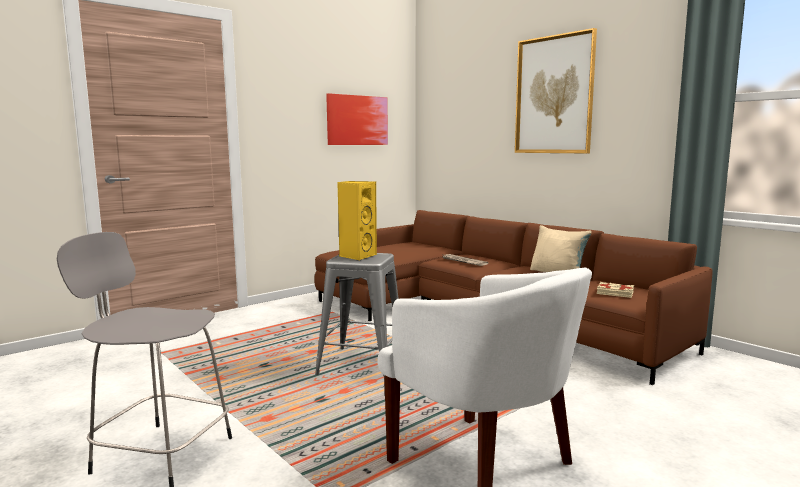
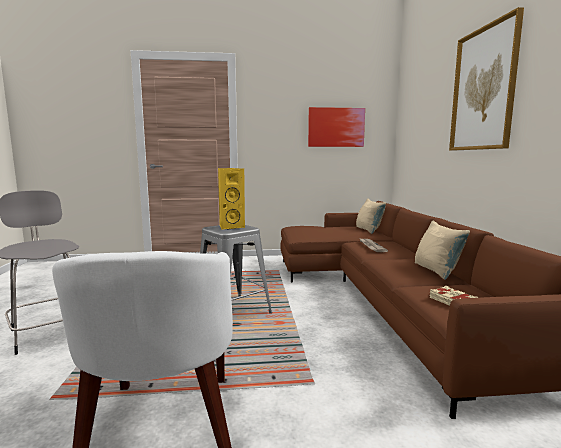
camera: 35 degrees right, 0 degrees up
(423, 245) = (369, 230): none -> beige pillow

